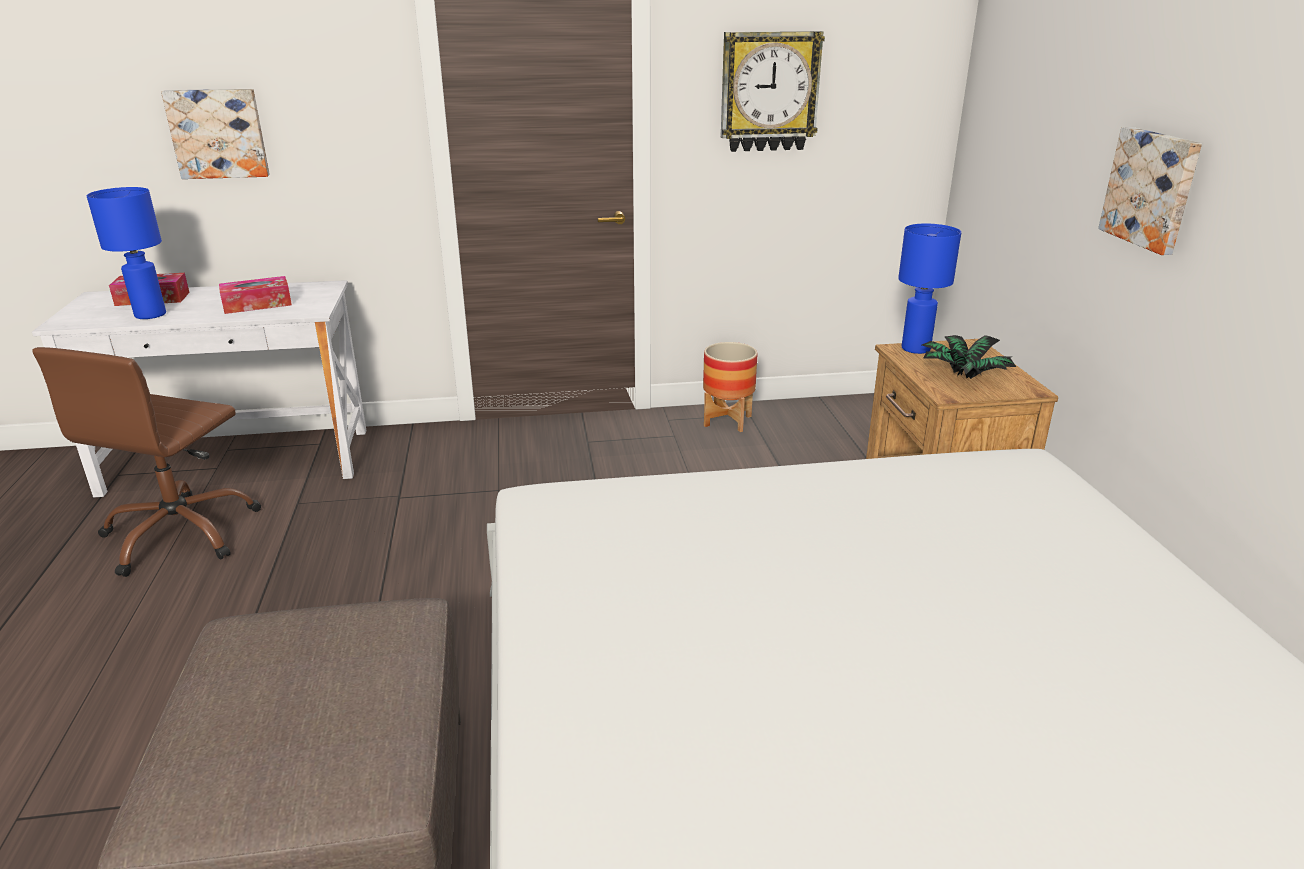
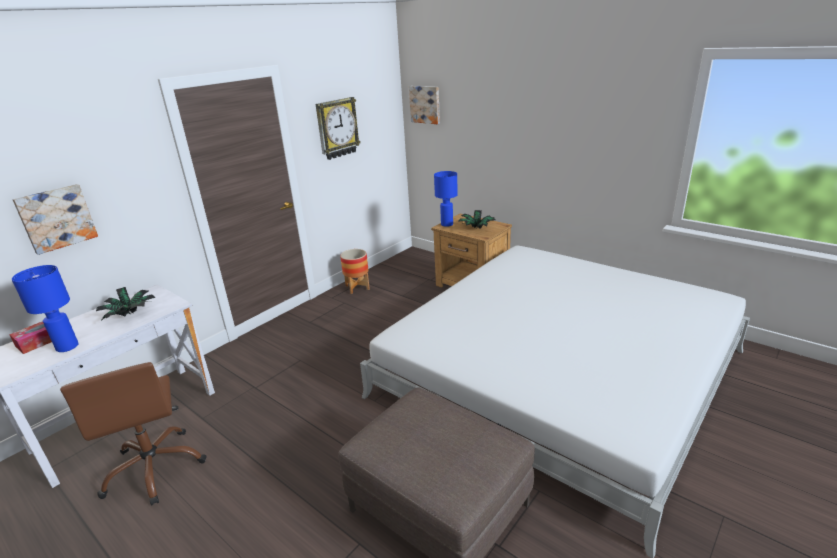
camera: 40 degrees left, 0 degrees up
(257, 304) = (130, 314): tissue box -> potted plant
(1152, 189) = (523, 141): picture -> picture (425, 104)

